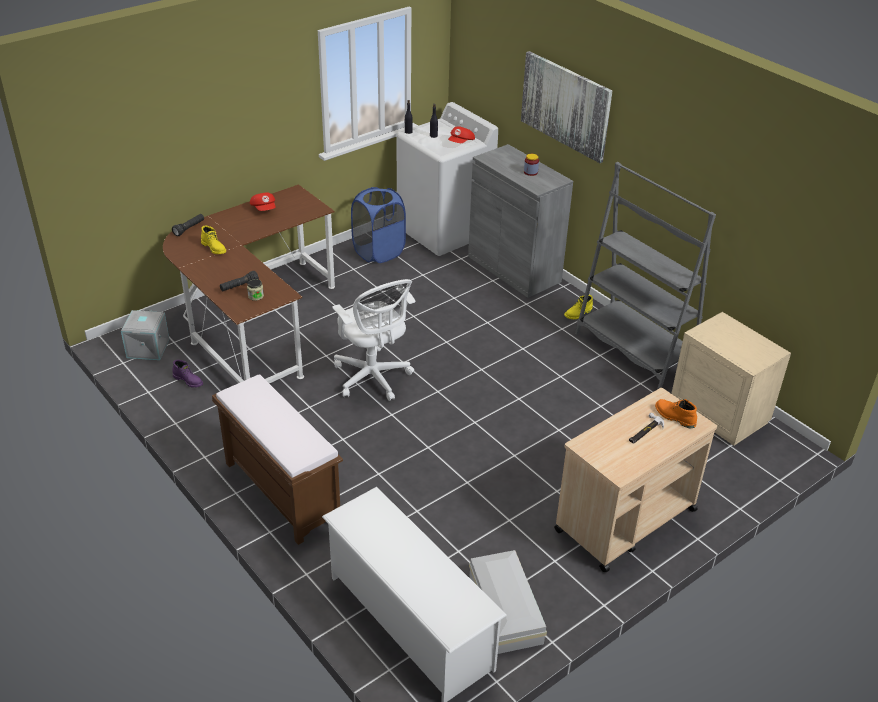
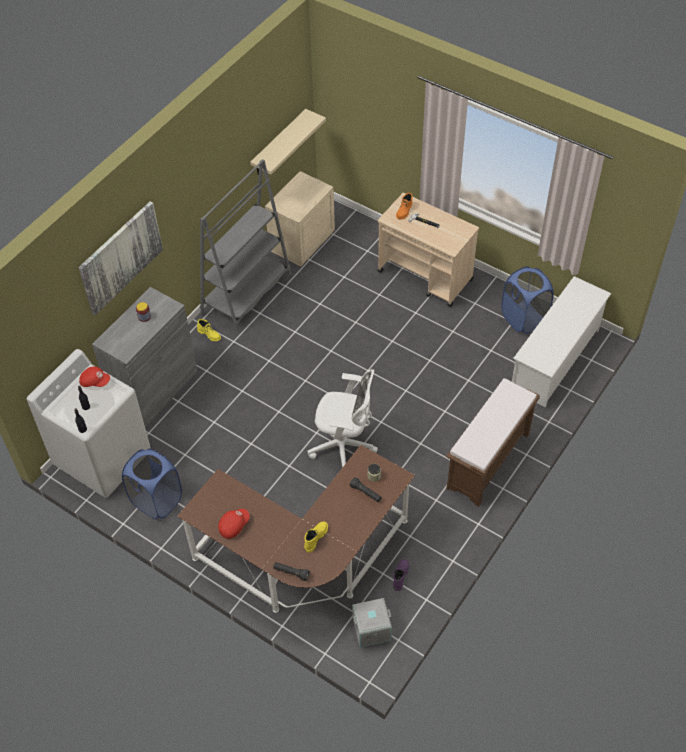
camera: 105 degrees left, 15 degrees up
(373, 378) = (344, 446): white office chair -> white office chair turned 60 degrees clockwise
(504, 610) = (524, 318): white storage box -> blue laundry basket
(792, 280) = (279, 143): none -> beige shelf

